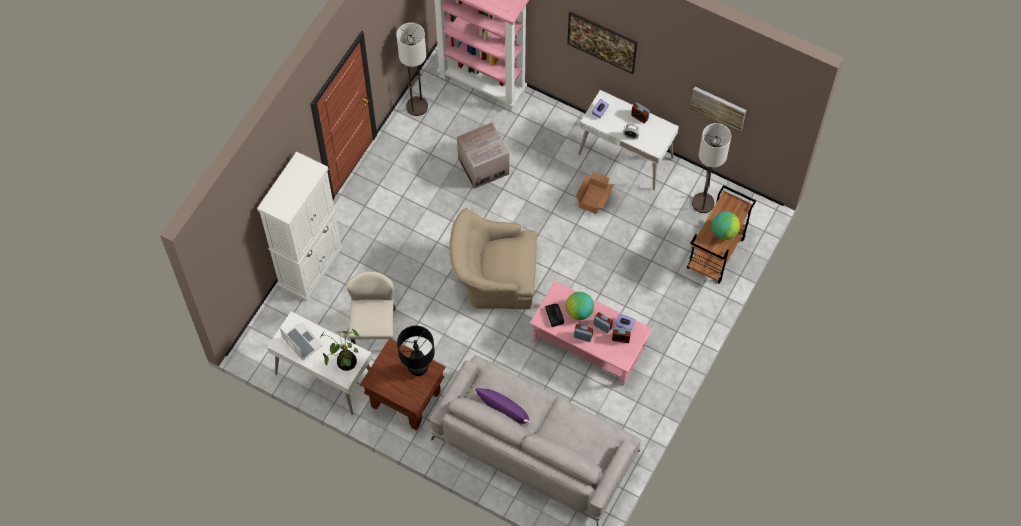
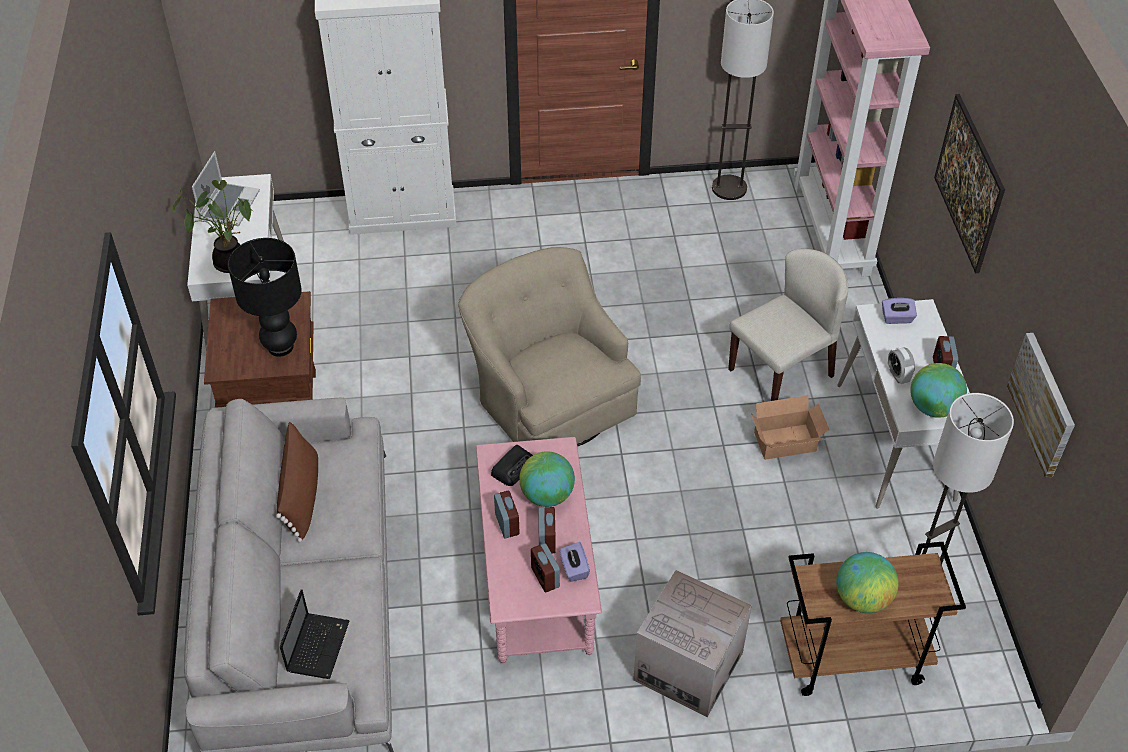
camera: 55 degrees right, 15 degrees down
(374, 329) = (360, 317): beige chair -> beige chair (781, 372)
(483, 166) = (711, 296): cardboard box -> cardboard box (688, 667)
(503, 409) = (301, 495): purple pillow -> brown pillow
(589, 443) = (318, 645): none -> laptop
(656, 136) = (933, 407): none -> globe

